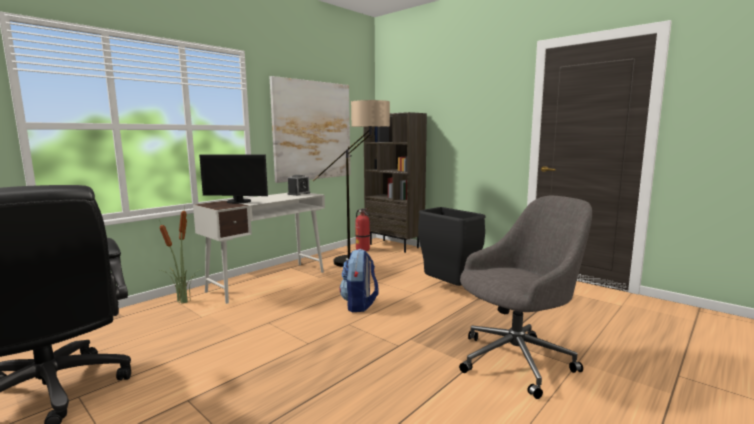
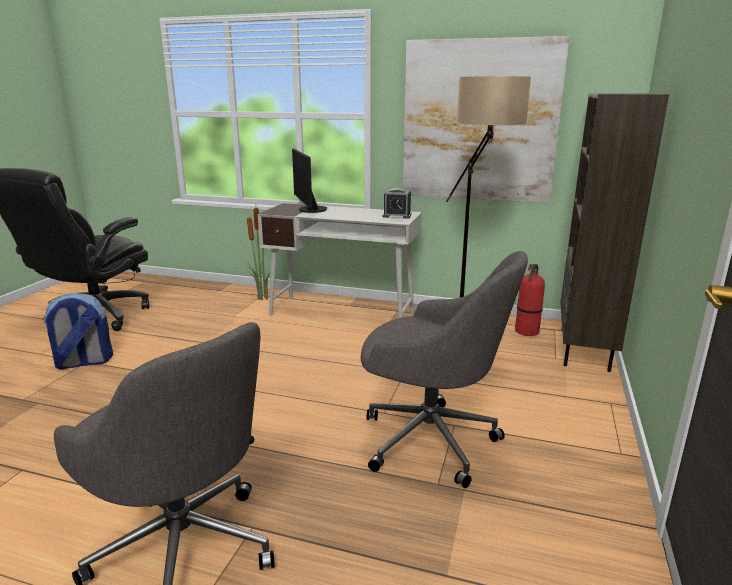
camera: 65 degrees right, 10 degrees up
(359, 305) = (311, 382): backpack -> backpack (83, 362)
(449, 289) = (431, 441): black trash can -> grey office chair

